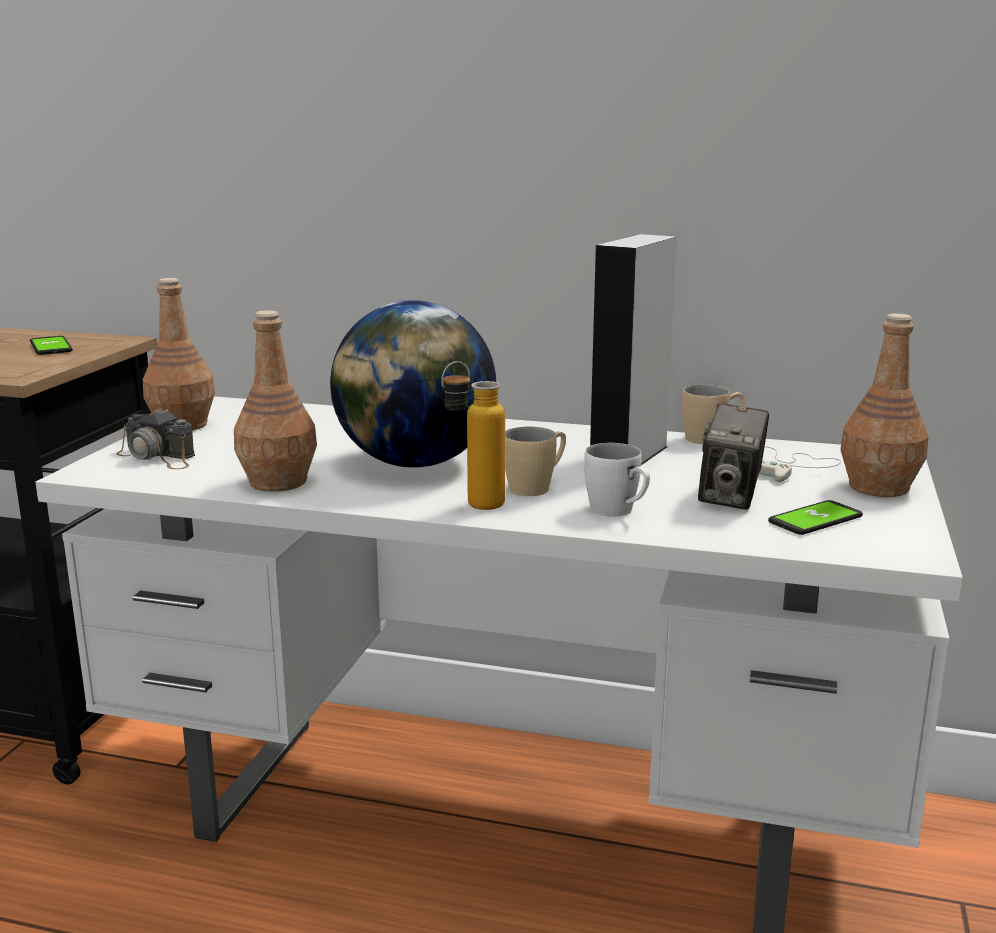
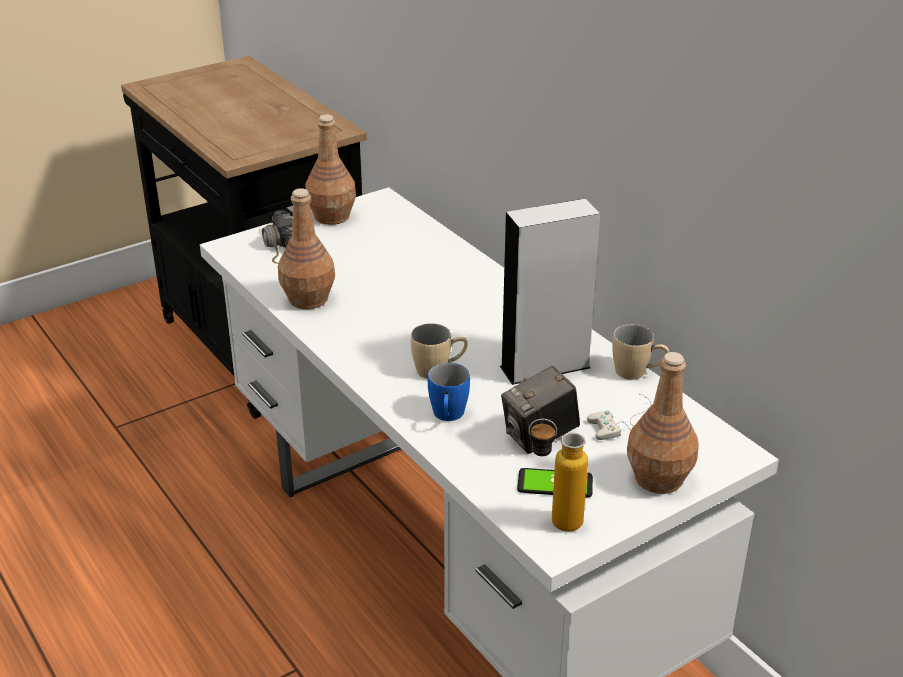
camera: 40 degrees right, 15 degrees up
(51, 347) = (293, 126): phone -> none
(415, 463) = (405, 314): globe -> none
(473, 507) = (375, 372): bottle -> bottle (553, 521)
(618, 512) = (448, 416): white mug -> blue mug

